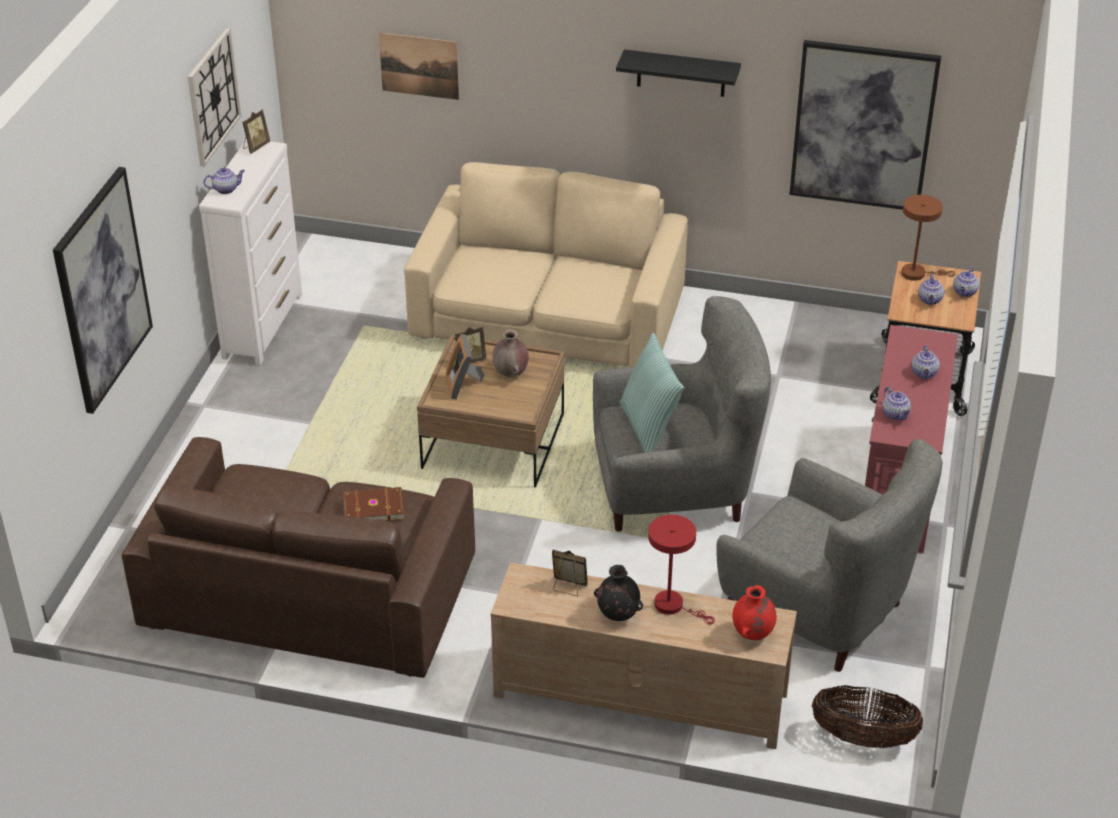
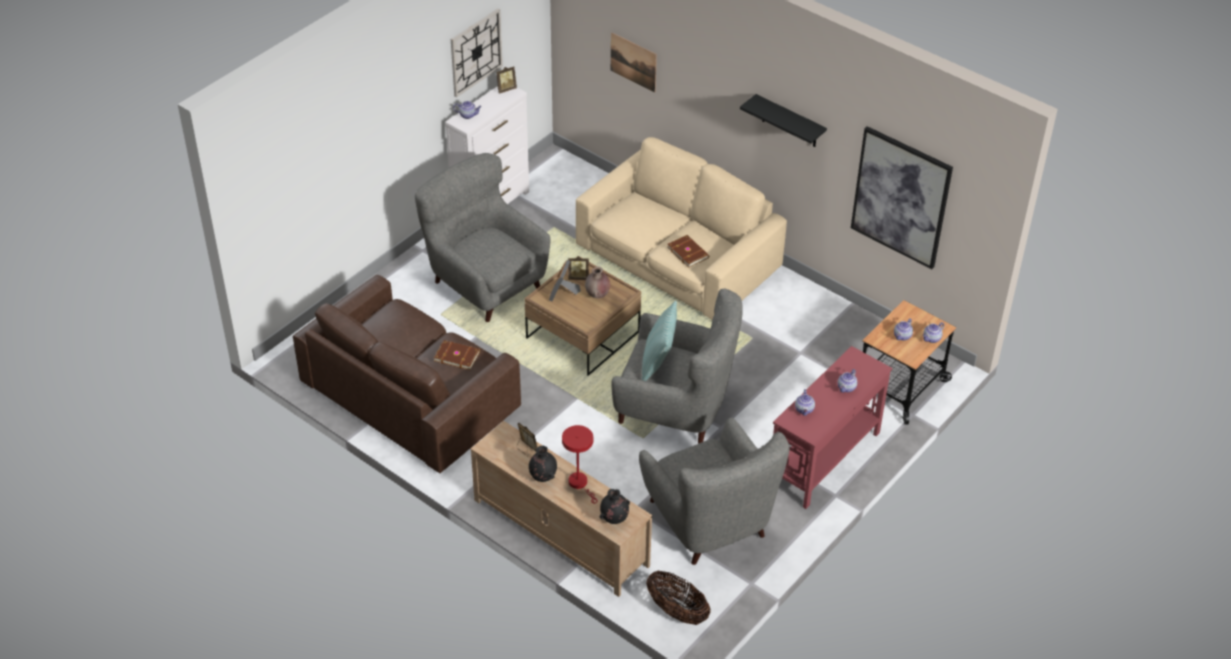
camera: 25 degrees right, 5 degrees up
(102, 290) = (341, 167): picture -> none
(317, 419) = (485, 283): none -> grey armchair
(587, 290) = (688, 252): none -> brown book
(752, 634) = (614, 519): red vase -> black vase
(917, 273) = (909, 314): brown table lamp -> none

